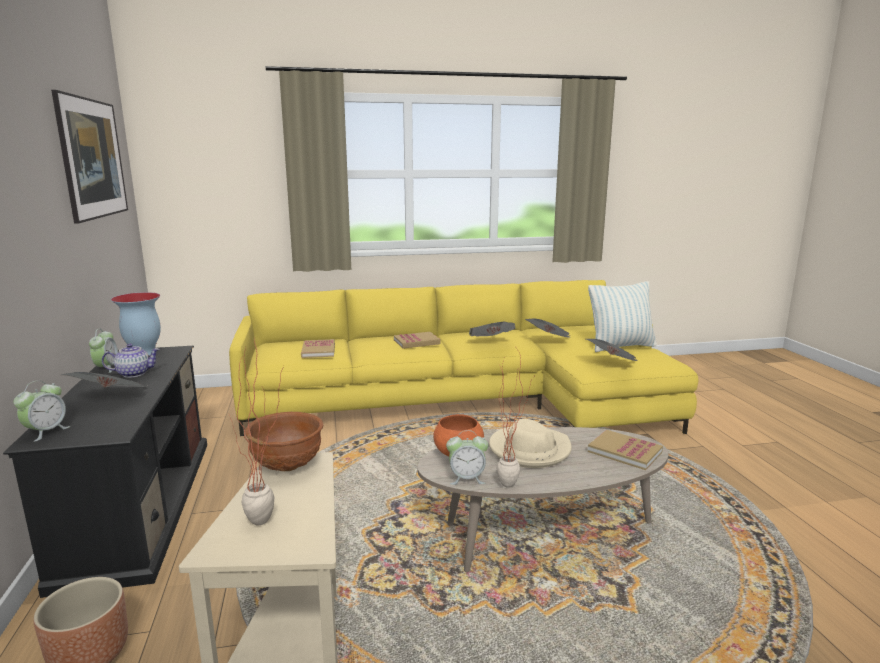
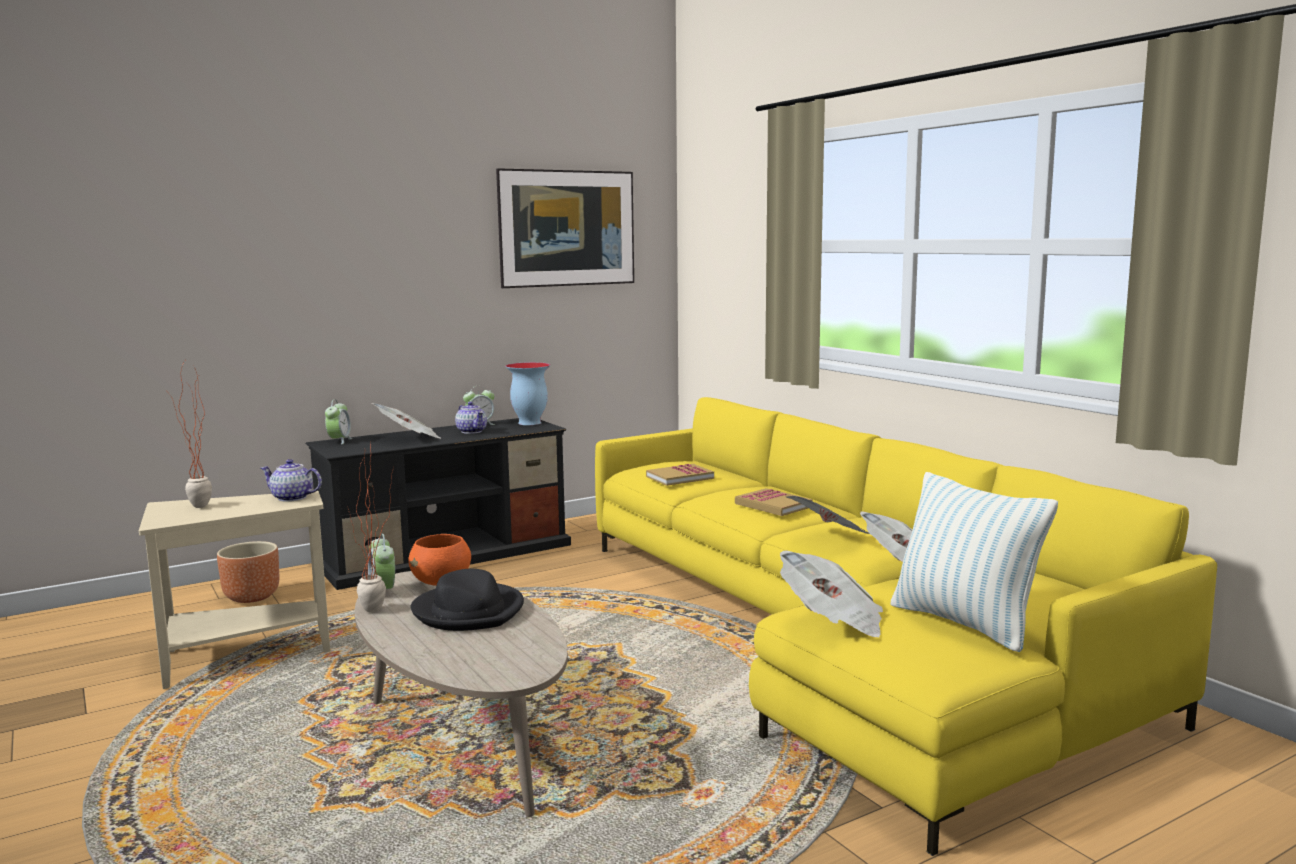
camera: 70 degrees right, 5 degrees down
(46, 432) = (339, 441): alarm clock -> alarm clock turned 90 degrees counterclockwise
(288, 466) = (292, 498): brown bowl -> teapot
(529, 450) = (469, 611): beige hat -> black hat
(624, 452) = (488, 662): book -> none

